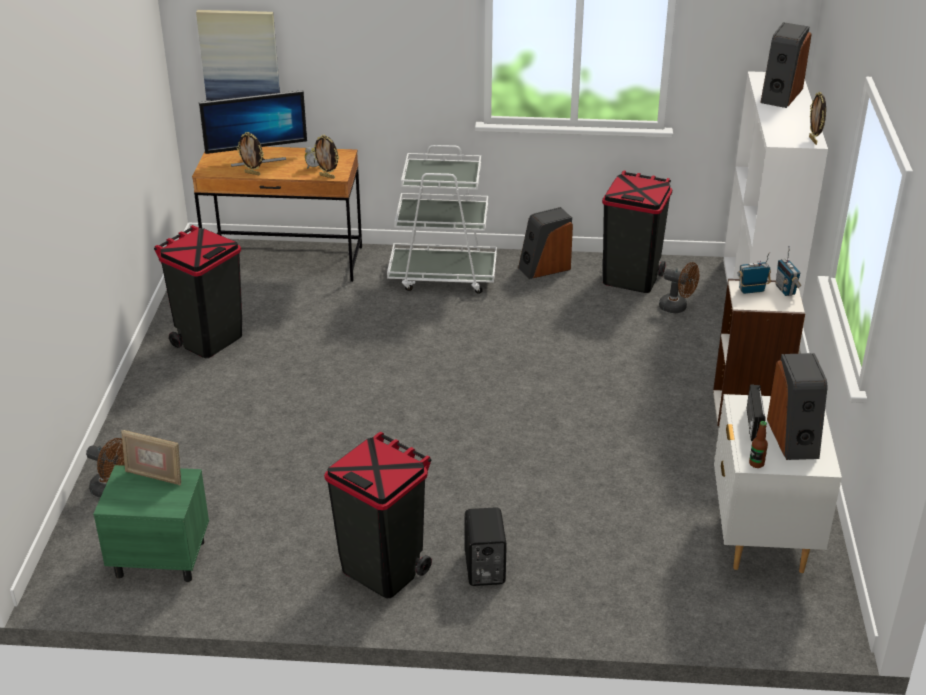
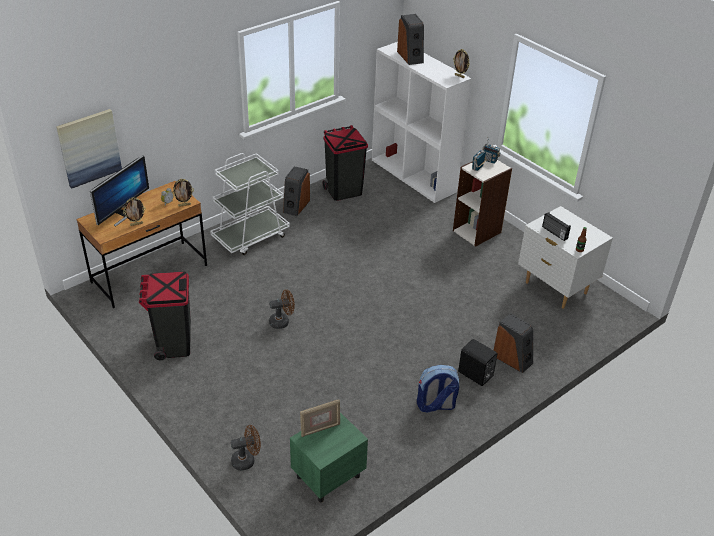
camera: 45 degrees left, 5 degrees up
(382, 569) = (435, 405): black trash can -> backpack
(677, 307) = (384, 196): brown fan -> brown fan (282, 321)
(794, 438) = (576, 230): speaker -> speaker (512, 358)

